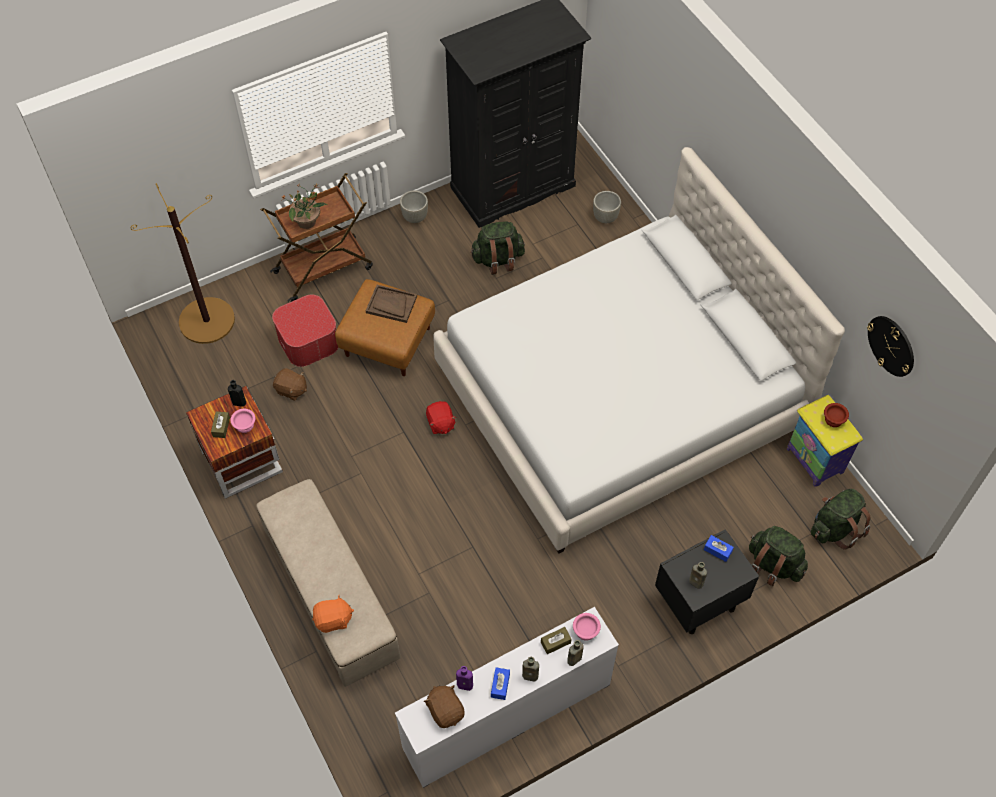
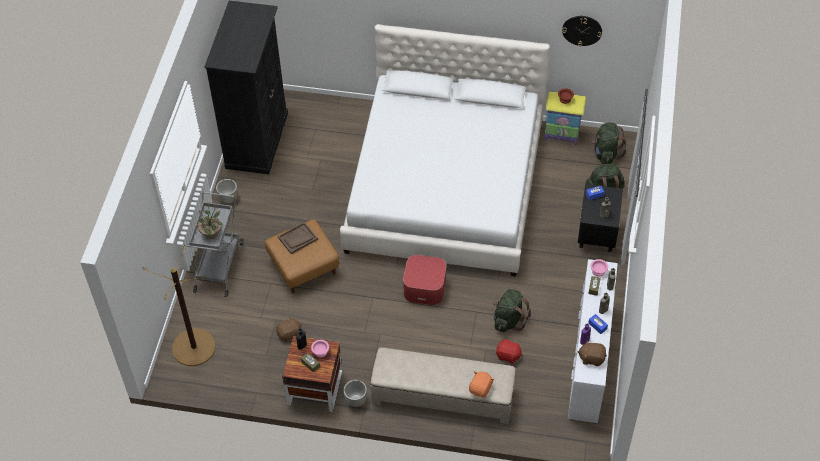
camera: 50 degrees left, 5 degrees down
(308, 341) = (263, 304): ottoman -> ottoman (425, 287)
(324, 270) = (219, 266): brown cart -> grey cart
(440, 423) = (384, 277): red plush toy -> red plush toy (508, 355)
(498, 260) = (301, 180): green backpack -> green backpack (509, 320)
(605, 217) = (324, 114): grey planter -> grey planter (356, 400)

